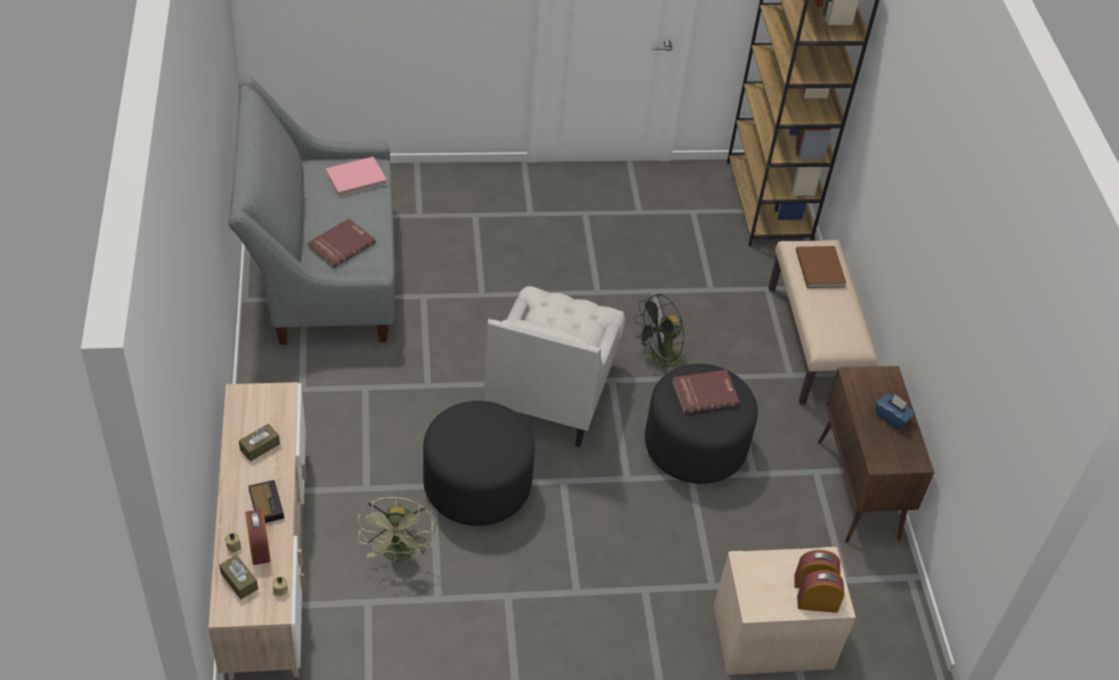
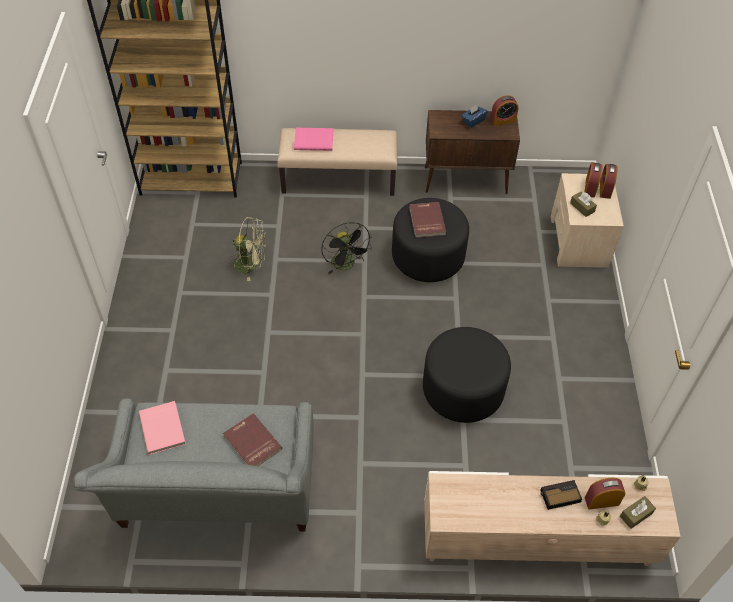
camera: 80 degrees left, 5 degrees up
(260, 447) = (501, 502): brown tissue box -> brown tissue box (582, 207)
(399, 555) = (528, 445): green fan -> green fan (251, 265)
(551, 392) = (373, 334): white armchair -> none
(821, 269) = (313, 140): brown book -> pink book
(906, 454) = (503, 120): none -> alarm clock

